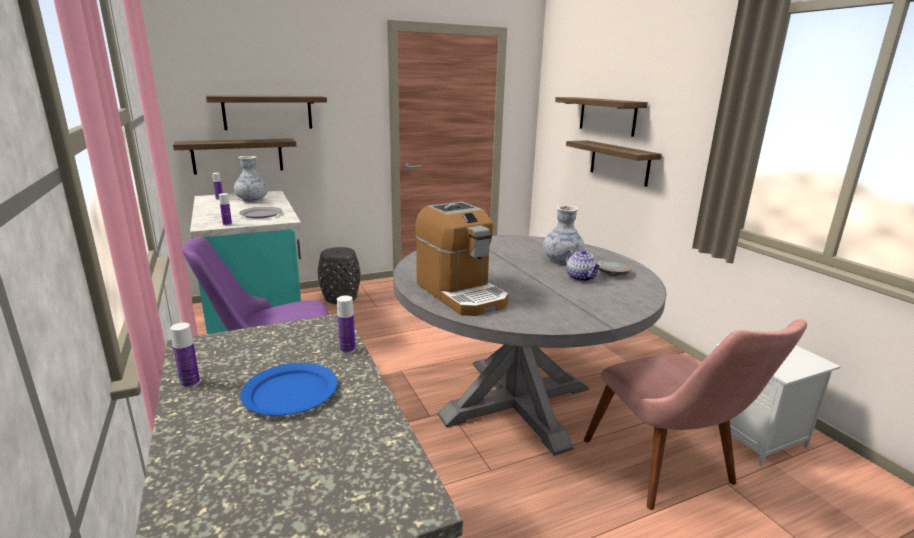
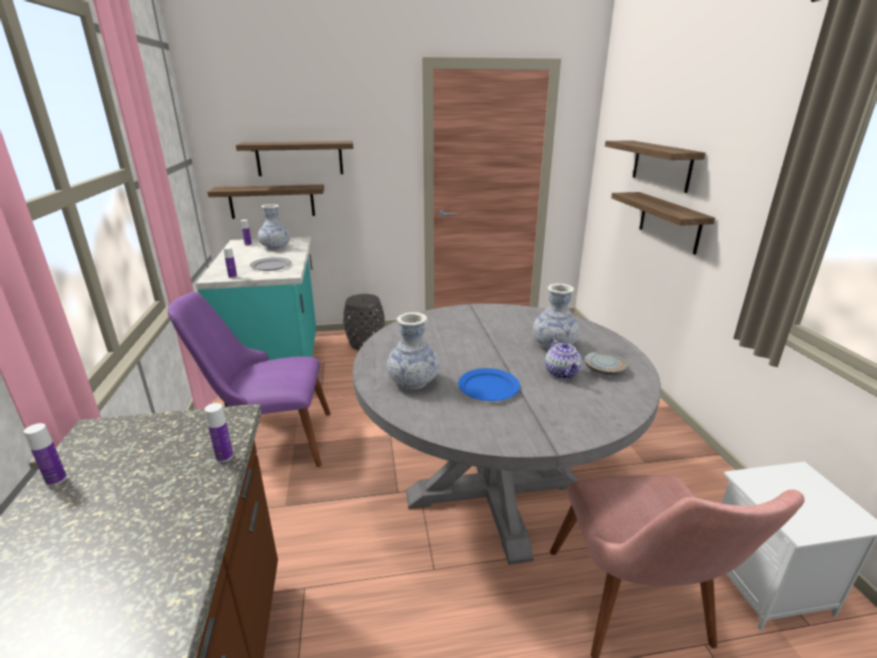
camera: 15 degrees right, 5 degrees up
(289, 392) = (130, 509): blue plate -> blue plate (488, 387)
(461, 293) = (413, 382): coffee machine -> vase

